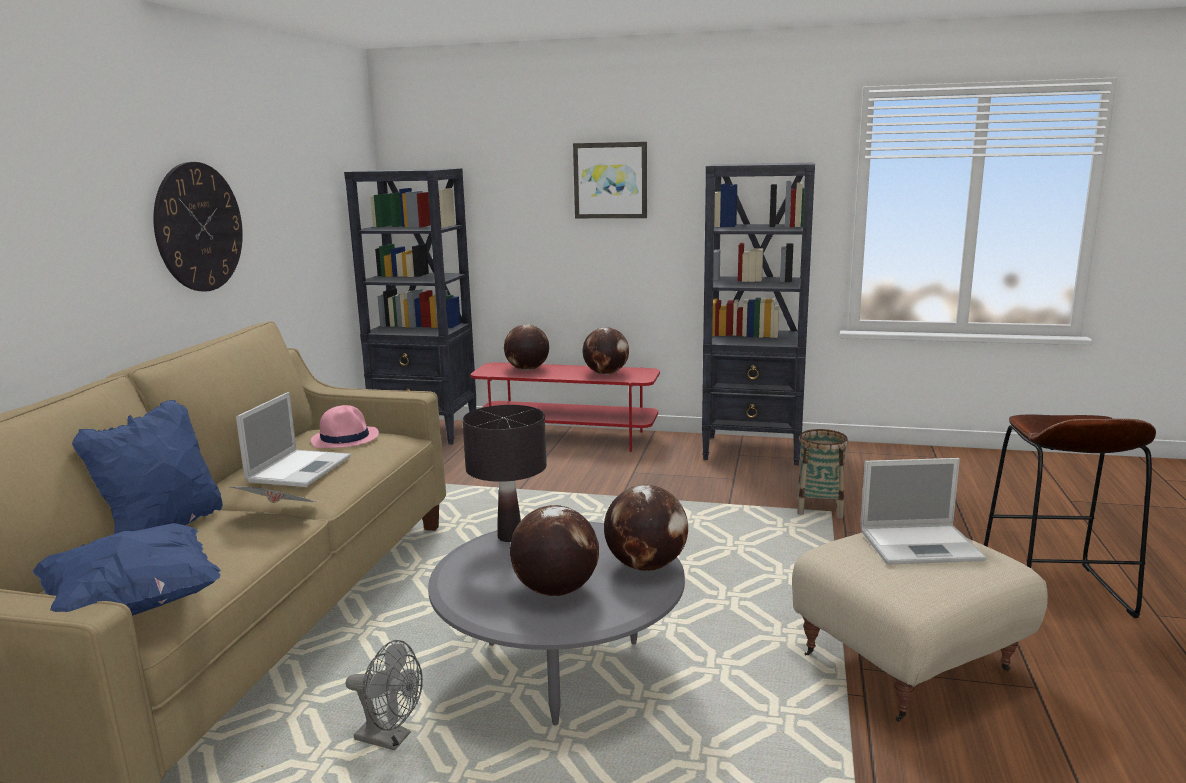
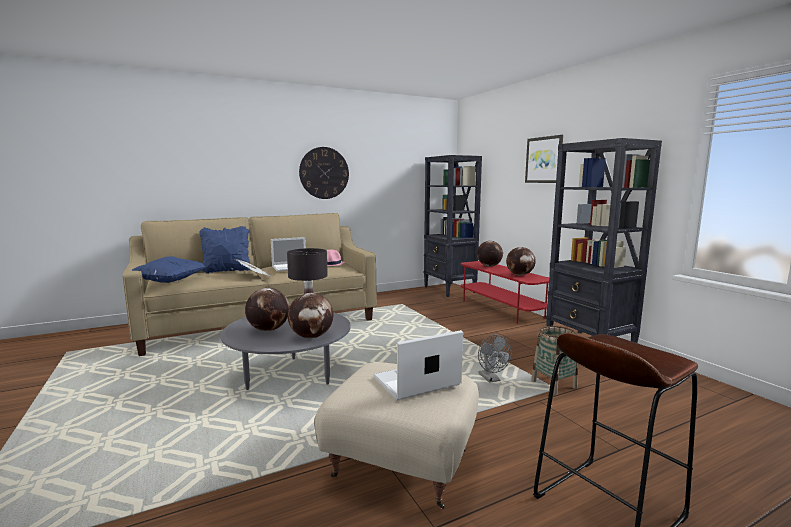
camera: 50 degrees right, 5 degrees down
(390, 739) = (215, 367): grey fan -> grey fan (491, 379)
(922, 544) = (415, 382): laptop -> laptop turned 105 degrees clockwise

